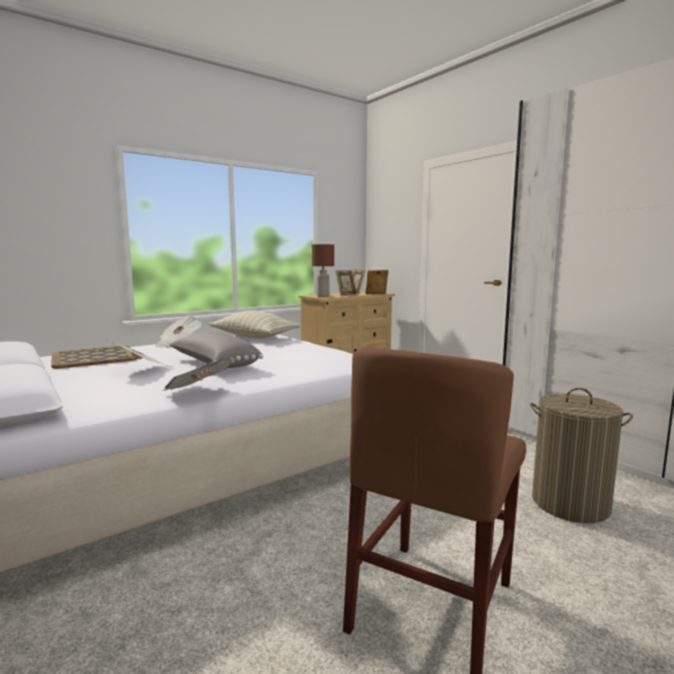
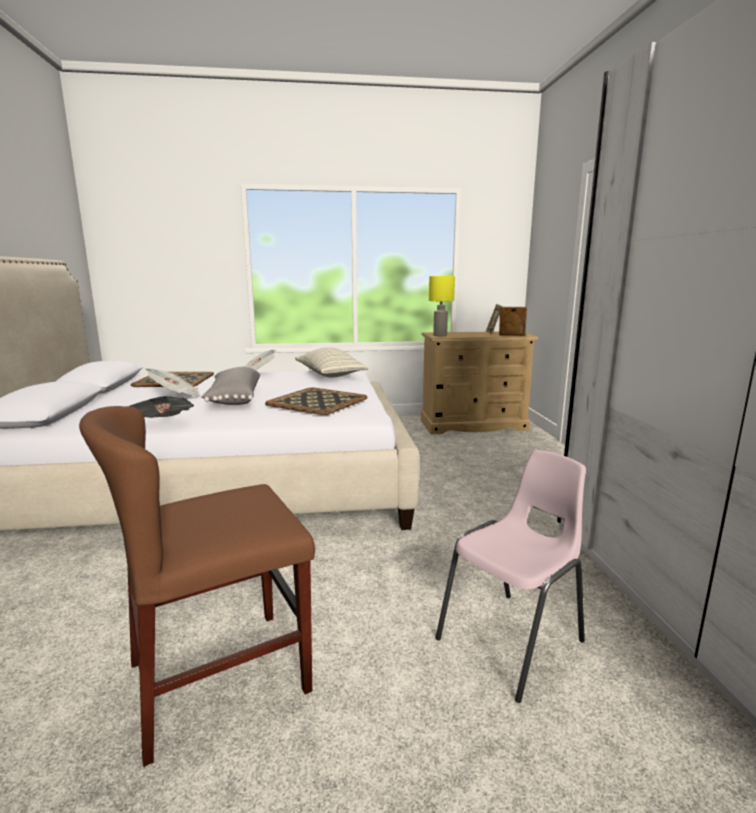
camera: 30 degrees right, 5 degrees up
(305, 356) = (318, 401): none -> tray
(322, 296) = (439, 335): brown table lamp -> yellow table lamp
(346, 295) = (470, 335): picture frame -> none
(570, 504) = (513, 641): laundry basket -> pink chair

